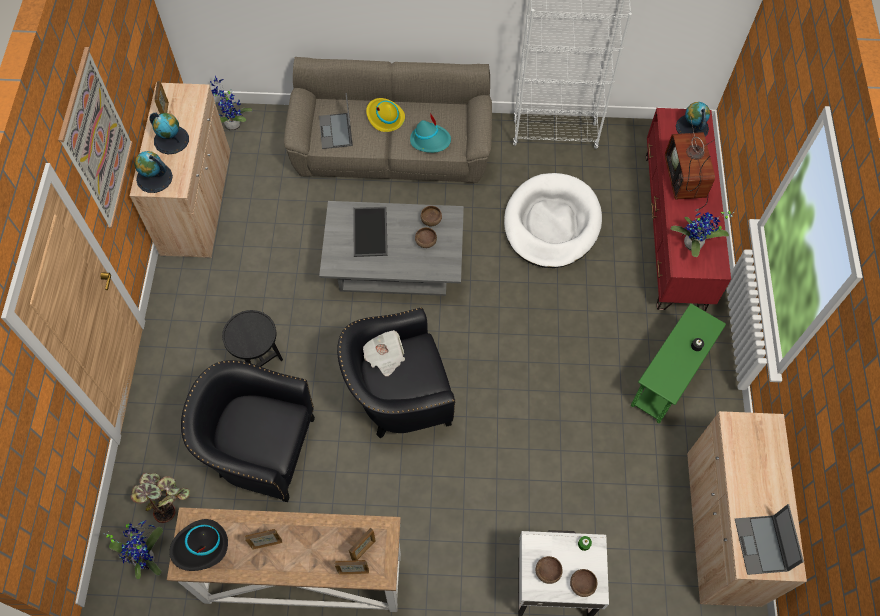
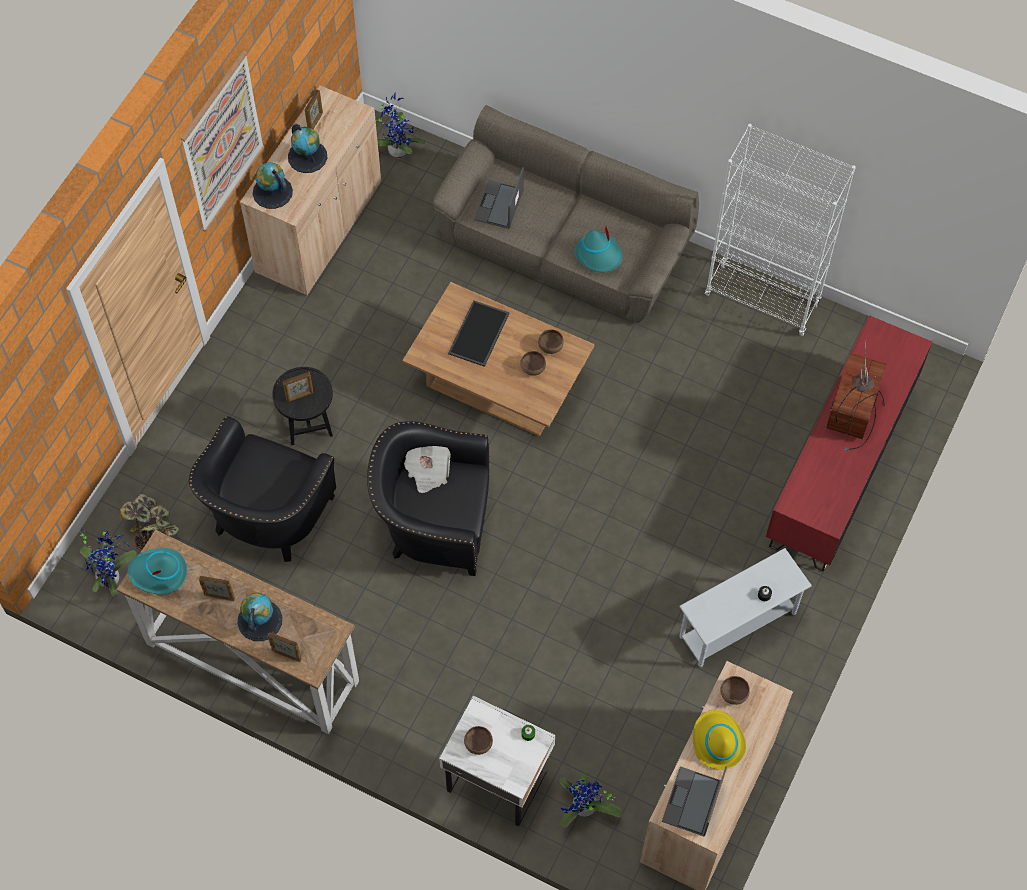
camera: 25 degrees right, 0 degrees up
(200, 547) = (158, 573): black hat -> turquoise hat
(260, 449) = (267, 518): black armchair -> black armchair turned 105 degrees counterclockwise
(364, 550) = (305, 639): picture frame -> picture frame (300, 396)
(385, 117) = (561, 209): yellow hat -> yellow hat (717, 741)
(394, 268) = (498, 384): grey coffee table -> brown coffee table
(551, 223) = (701, 403): white dog bed -> none
(582, 585) = (505, 770): brown bowl -> brown bowl (733, 694)
(667, 378) = (737, 625): green side table -> white side table
(692, 127) = (896, 354): globe -> globe (259, 620)
(693, 246) = (818, 487): potted plant -> potted plant (583, 809)

